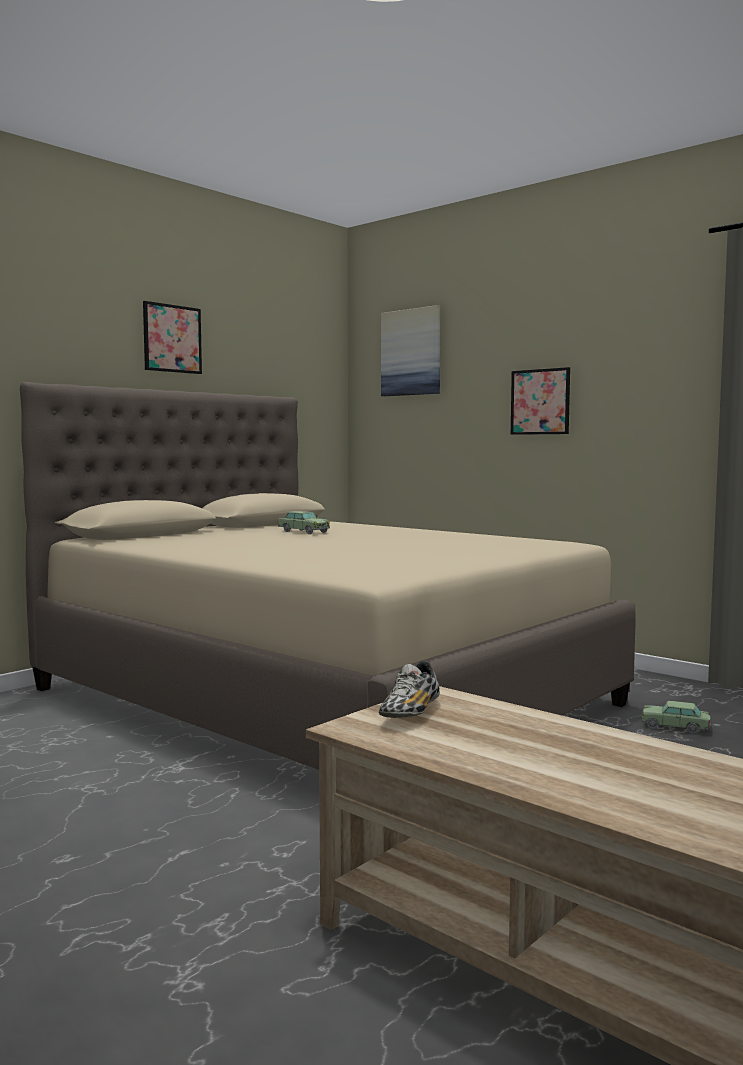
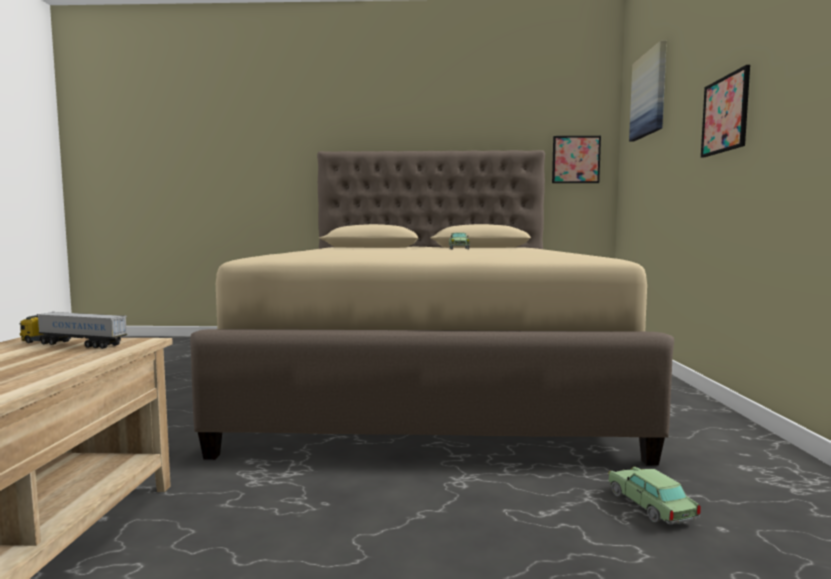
camera: 50 degrees right, 0 degrees up
(172, 338) = (436, 115): picture -> picture (576, 159)
(410, 713) = (73, 344): shoe -> toy truck

